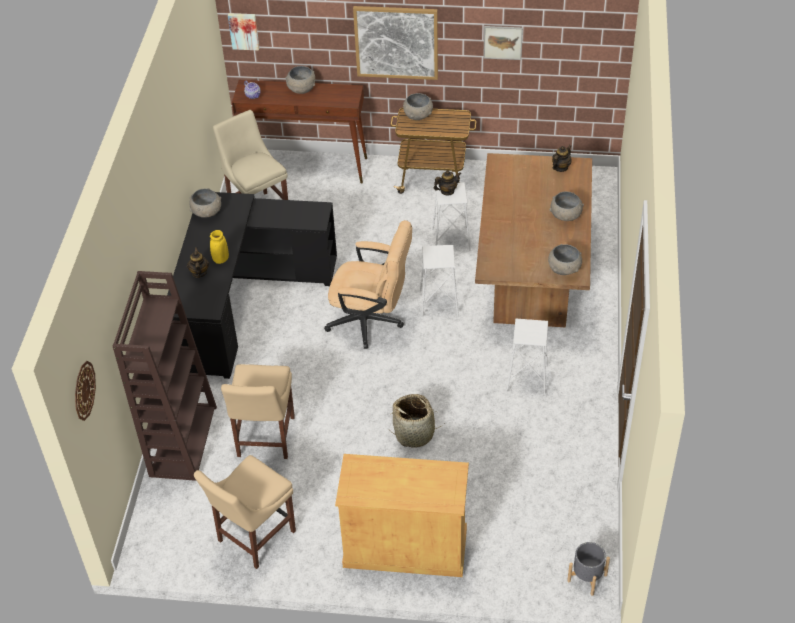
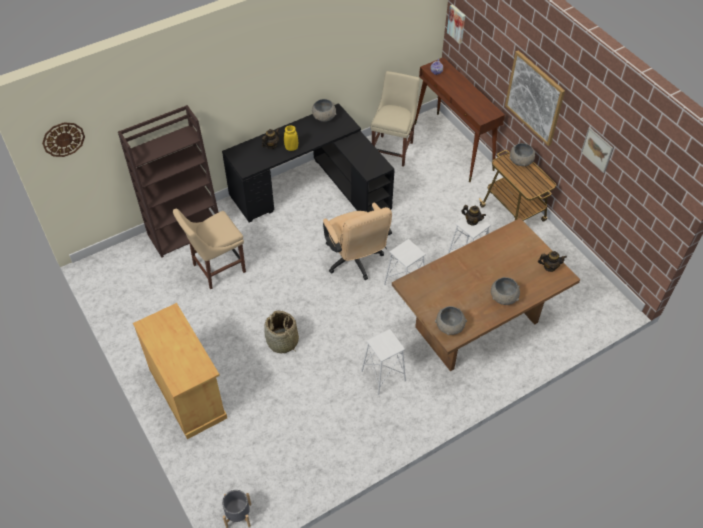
camera: 50 degrees right, 5 degrees up
(253, 538) = (139, 311): beige chair -> none
(301, 89) = (467, 89): grey bowl -> none

